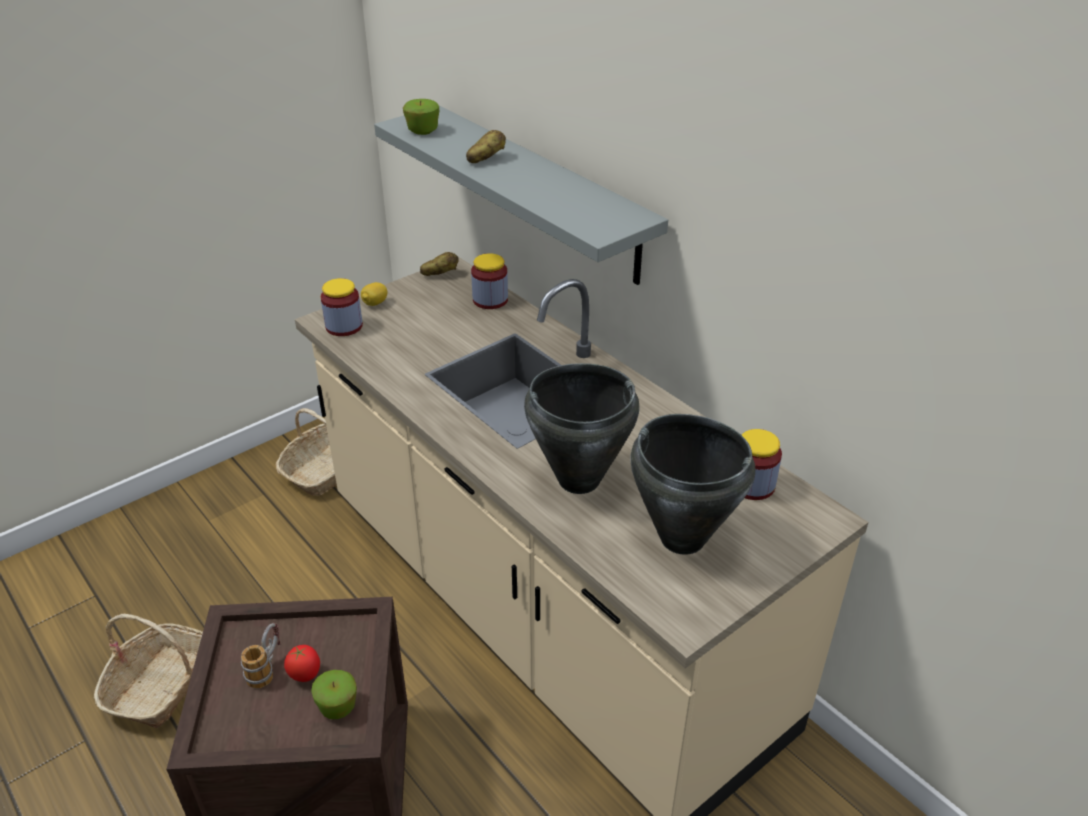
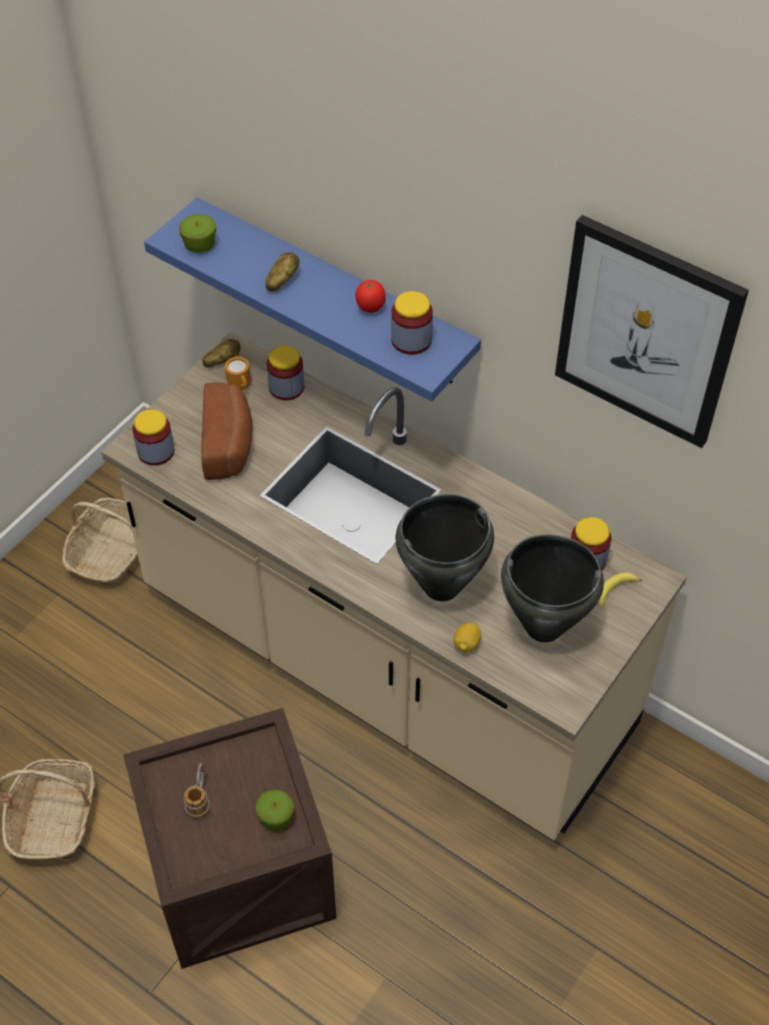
camera: 15 degrees left, 15 degrees up
(305, 675) = (236, 797): tomato -> tomato (370, 308)
(375, 303) = (173, 414): lemon -> lemon (466, 644)
(416, 331) = (229, 444): none -> bread
(447, 295) = (241, 388): none -> orange mug
(541, 192) = (334, 293): grey shelf -> blue shelf
(594, 210) = (411, 340): none -> jar
(777, 519) = (614, 590): none -> banana
(842, 166) = (646, 332): none -> picture

